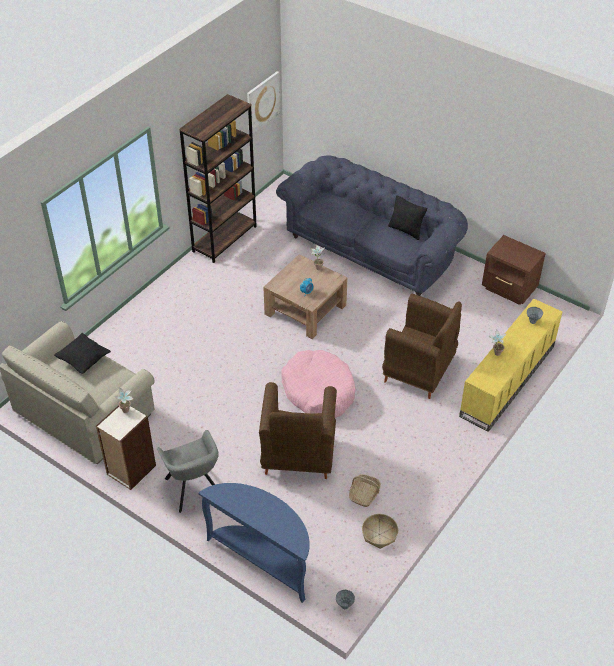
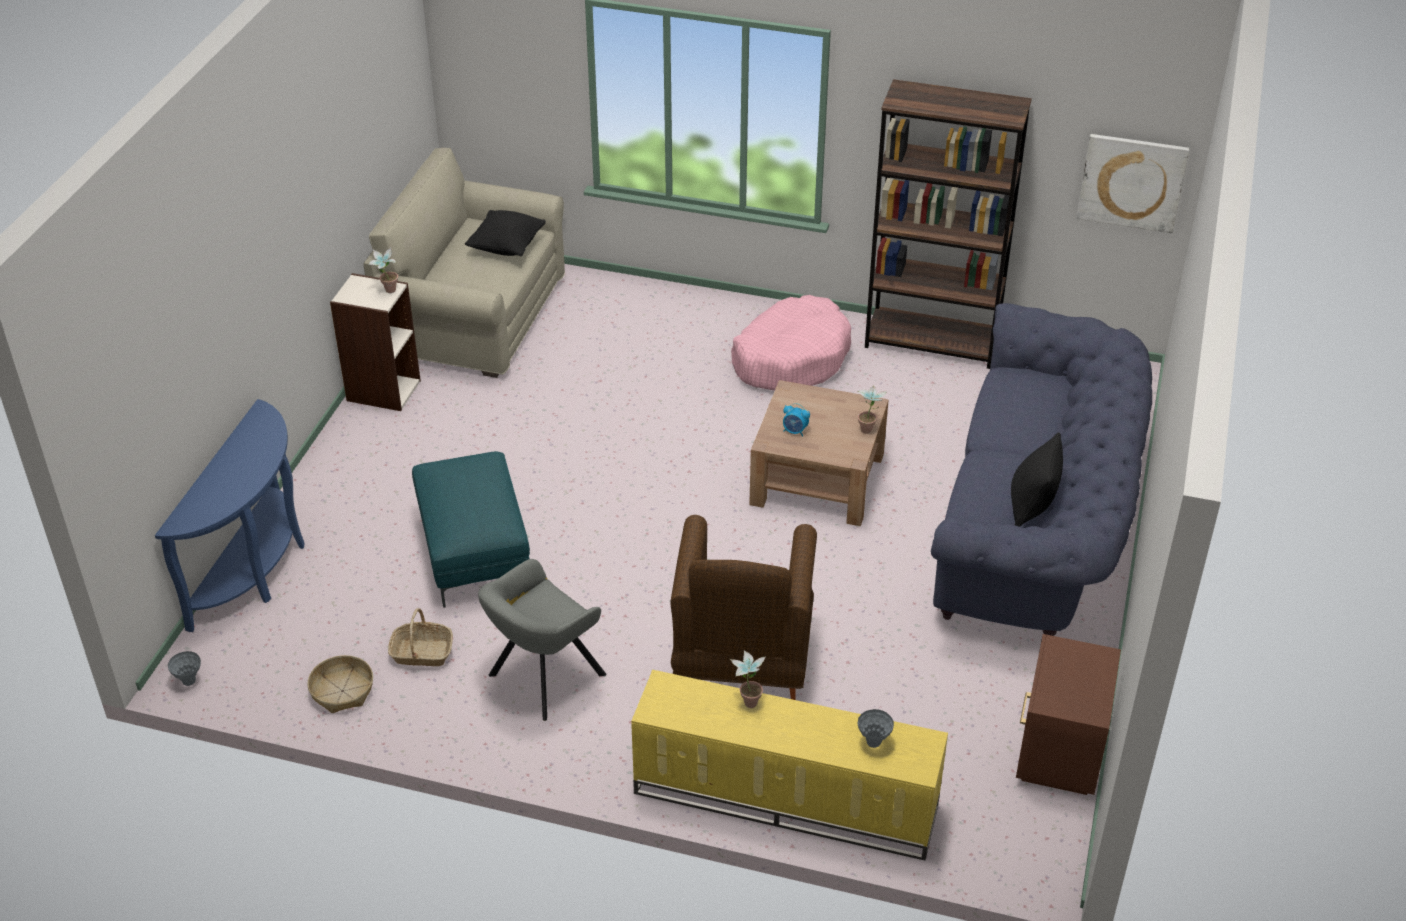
camera: 70 degrees right, 5 degrees down
(194, 490) = (367, 461): grey armchair -> grey armchair (542, 678)
(298, 457) = (473, 554): brown armchair -> turquoise ottoman
(318, 391) = (630, 543): pink dog bed -> pink dog bed (791, 358)

